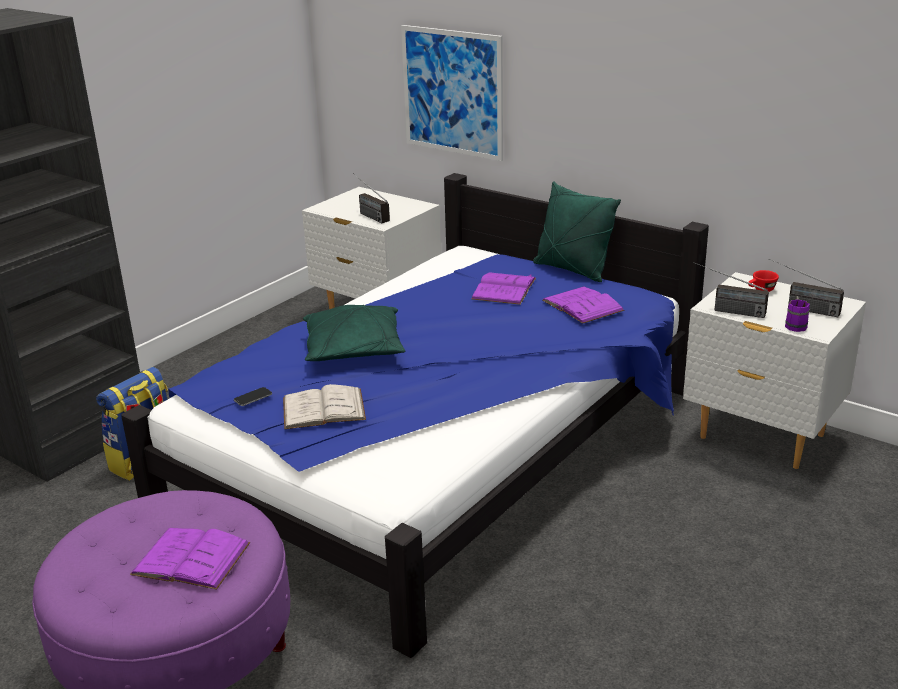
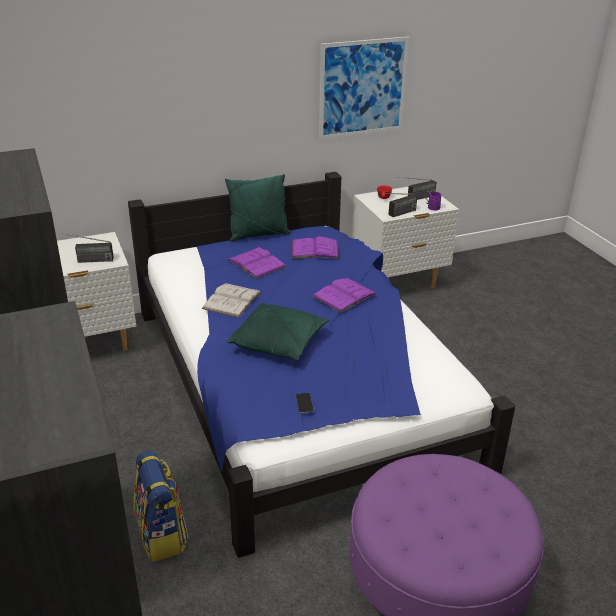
camera: 60 degrees left, 5 degrees up
(191, 558) = (465, 499): purple book -> purple book (344, 295)
(323, 408) = (351, 379): white book -> white book (232, 300)
(452, 92) = (116, 136): picture -> picture (362, 88)

